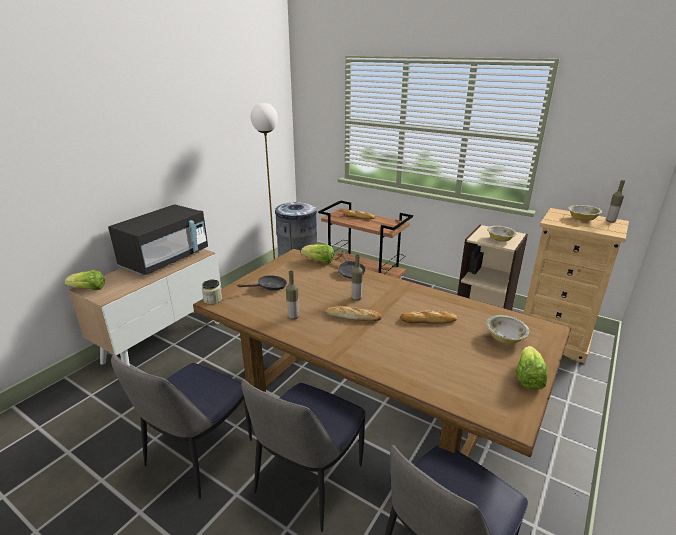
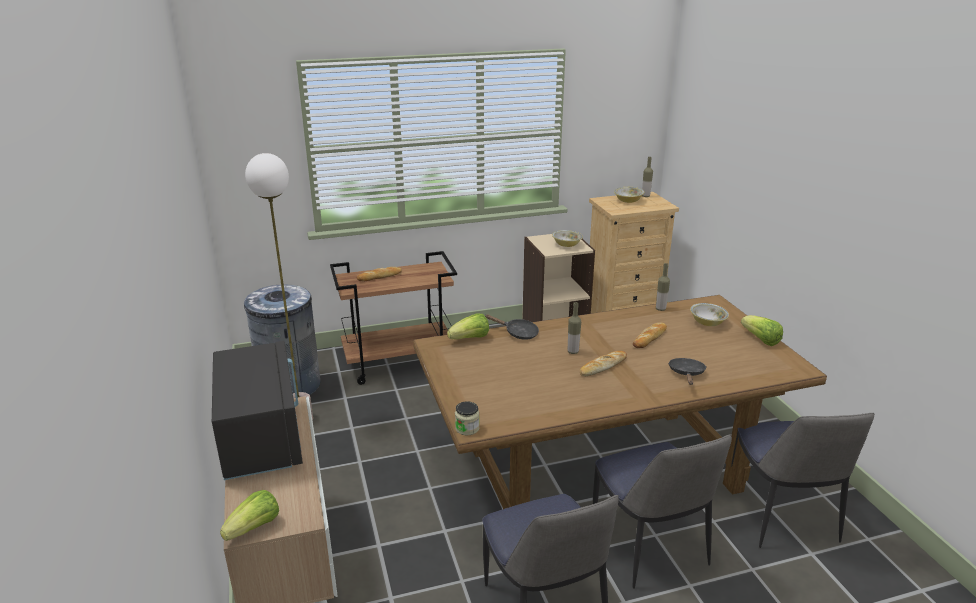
camera: 50 degrees left, 0 degrees up
(269, 287) = (487, 386): black frying pan -> black frying pan (686, 374)
(293, 317) = (566, 395): bottle -> bottle (660, 309)

